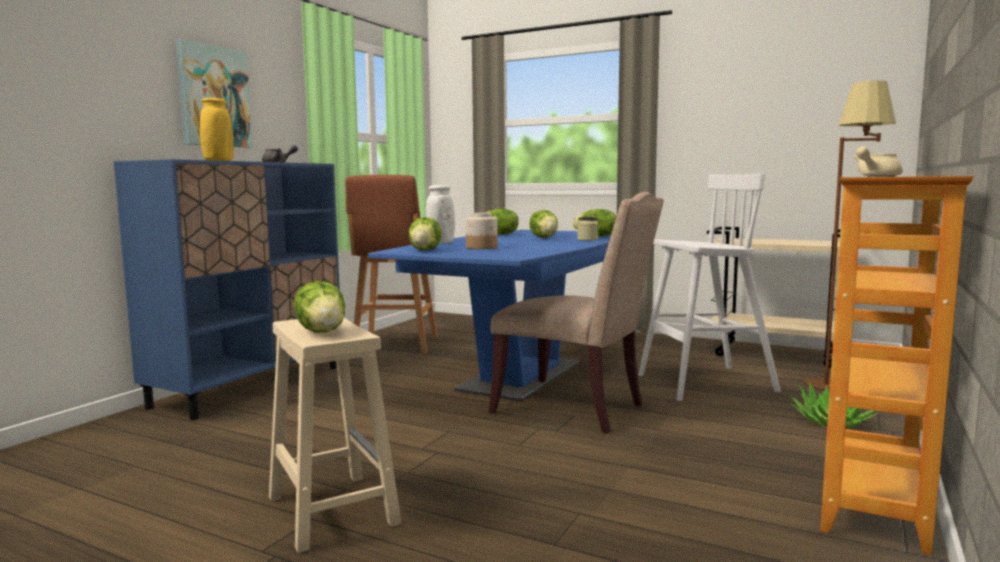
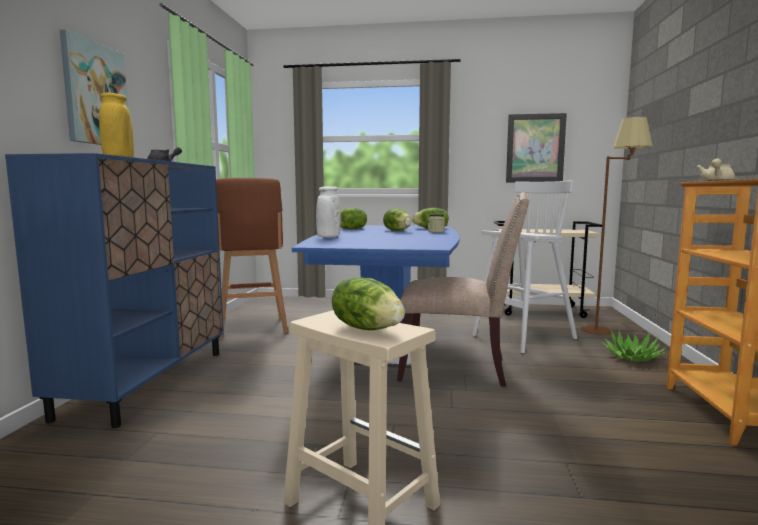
camera: 20 degrees left, 0 degrees up
(426, 250) = (338, 243): lettuce -> none
(482, 247) = (378, 240): jar -> none
(780, 125) = (535, 148): none -> picture

